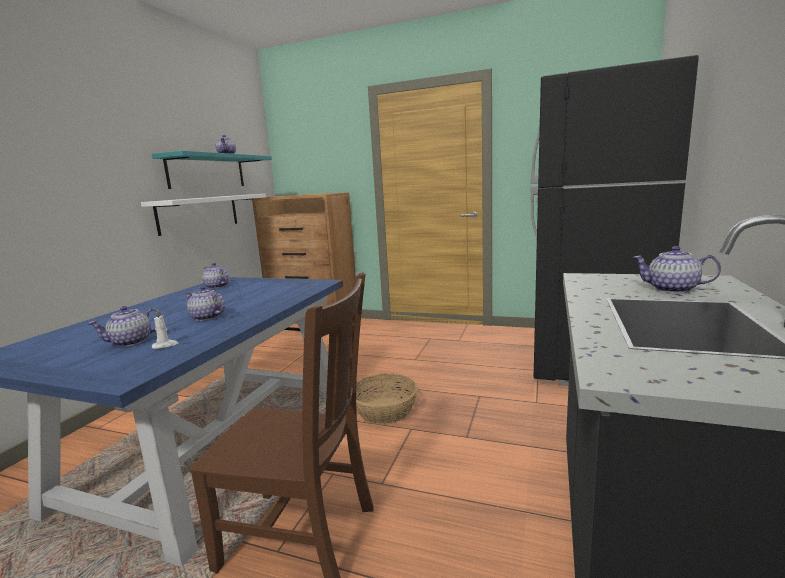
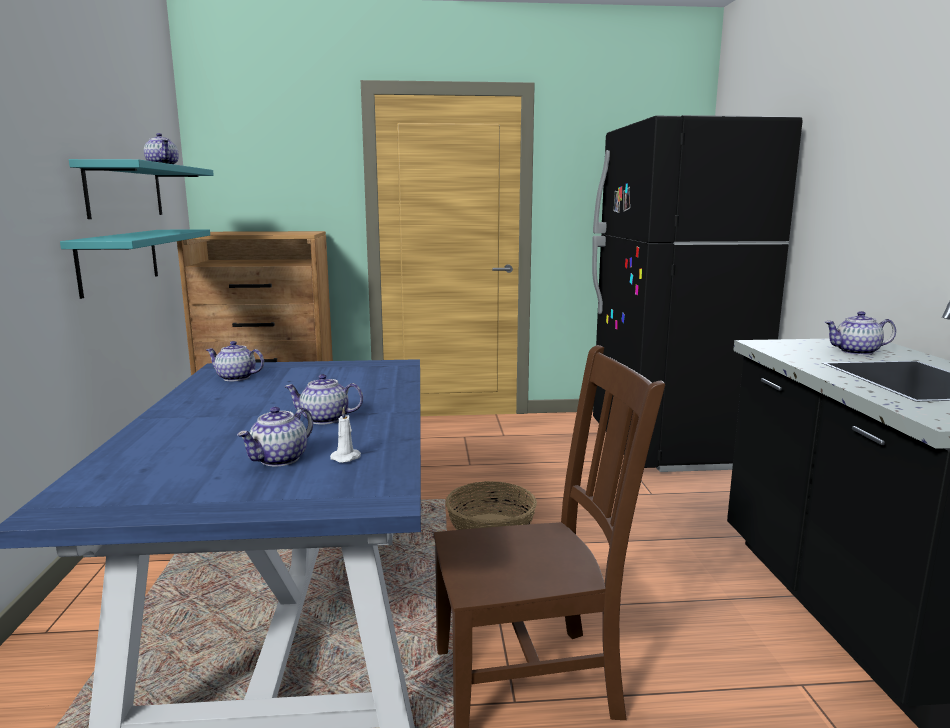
camera: 25 degrees left, 0 degrees up
(199, 213) = (119, 260): white shelf -> turquoise shelf

